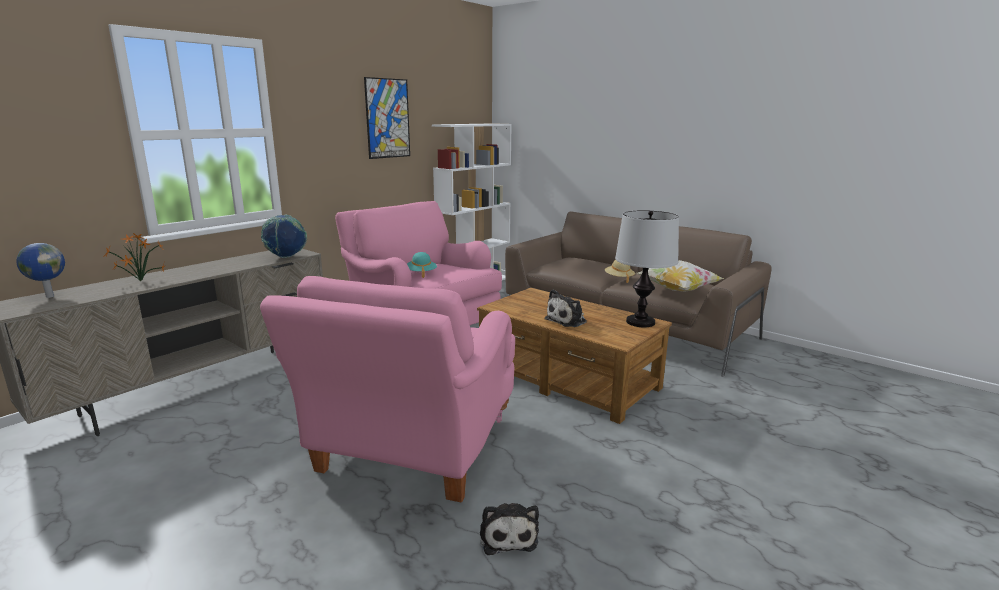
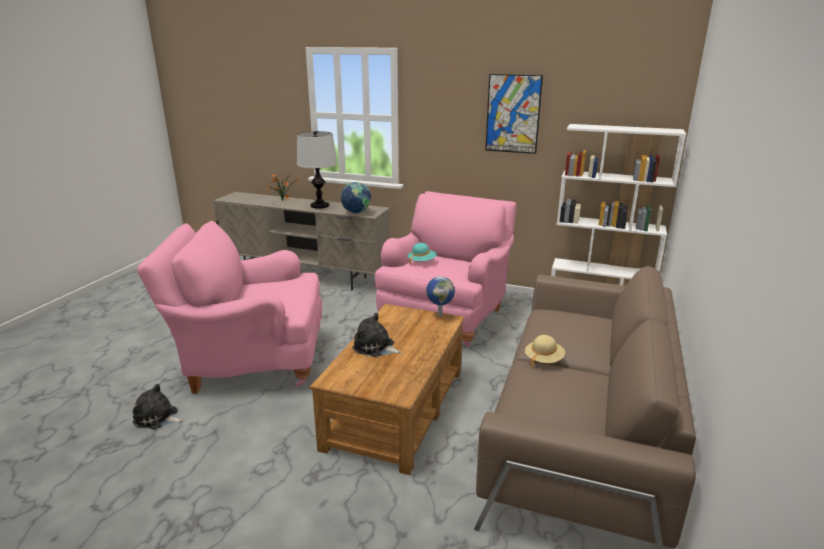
camera: 70 degrees right, 5 degrees up
(49, 296) = (249, 196): globe -> globe (440, 315)
(508, 535) = (158, 418): plush toy -> plush toy turned 45 degrees clockwise
(640, 322) = (396, 387): table lamp -> table lamp (320, 205)
(677, 290) = (530, 404): pillow -> none

